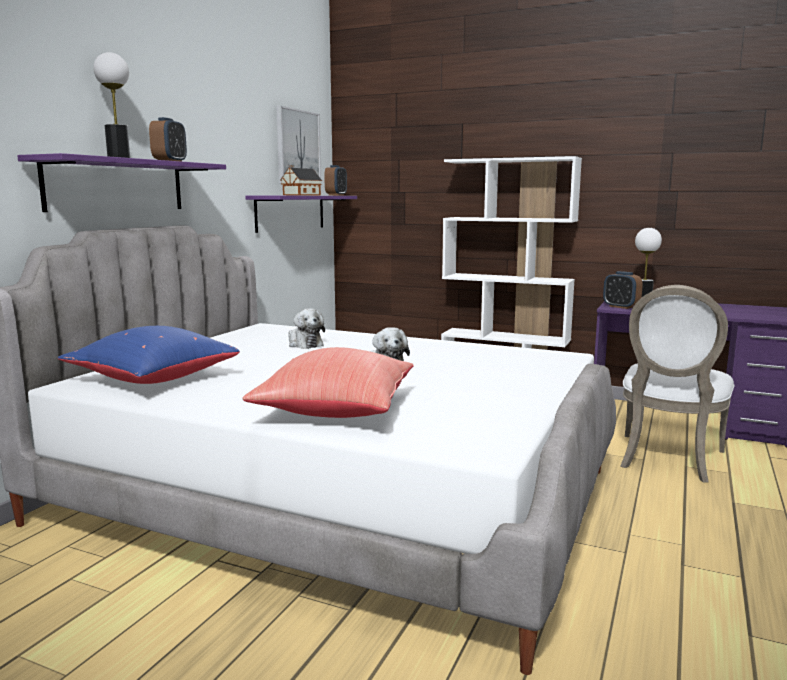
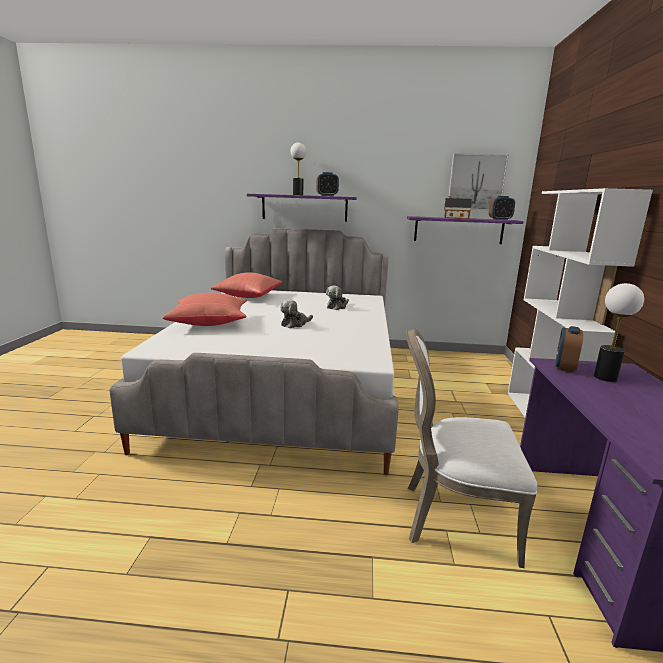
camera: 70 degrees right, 5 degrees up
(151, 380) = (248, 296): blue pillow -> red pillow

